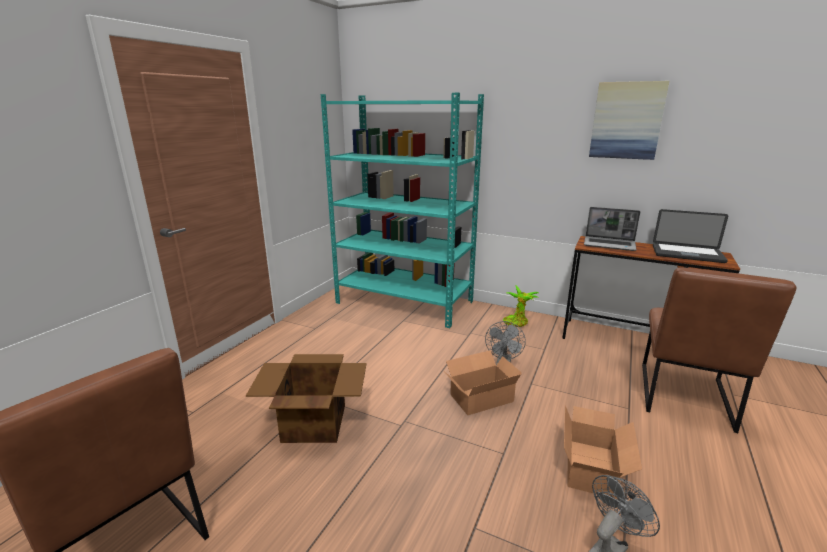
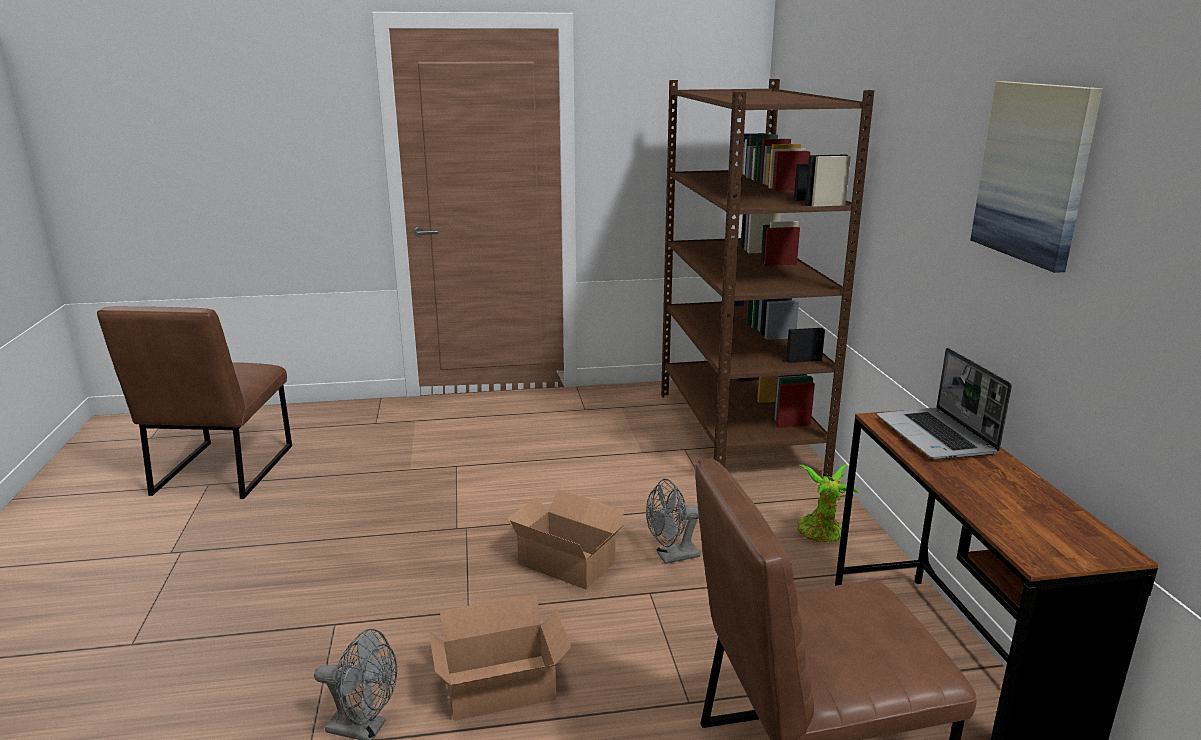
camera: 55 degrees right, 0 degrees up
(313, 422) = (414, 480): cardboard box -> none
(404, 302) = (737, 432): turquoise bookcase -> brown bookcase
(687, 254) = (1027, 512): laptop -> none

